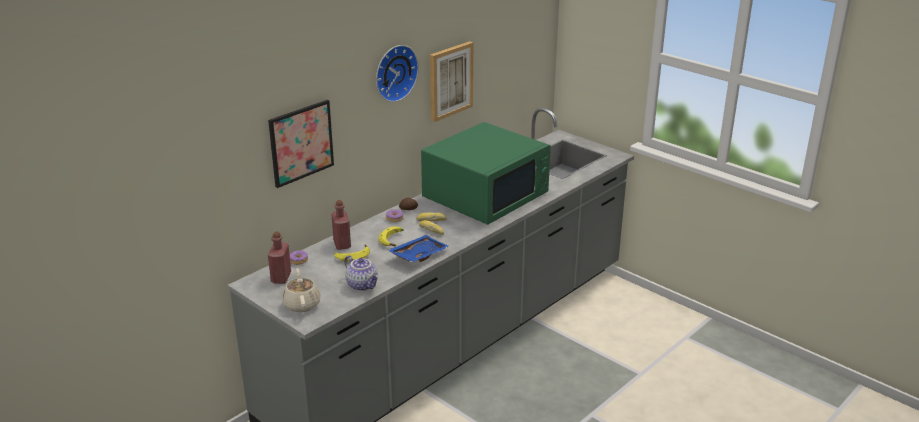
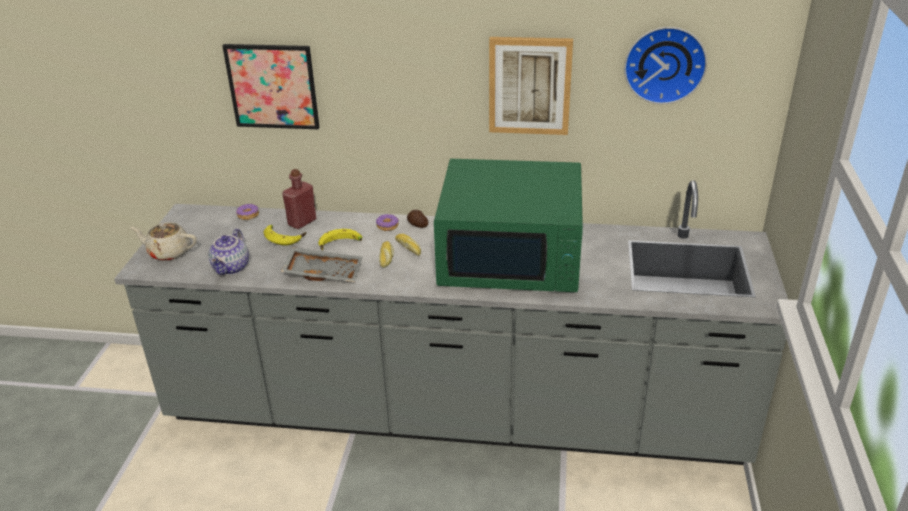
camera: 55 degrees right, 5 degrees up
(281, 278) = (208, 221): red bottle -> none
(302, 304) = (168, 252): beige teapot -> beige teapot turned 120 degrees counterclockwise
(394, 72) = (422, 43): wall clock -> wall clock (664, 63)
(418, 255) = (324, 272): blue tray -> grey tray

